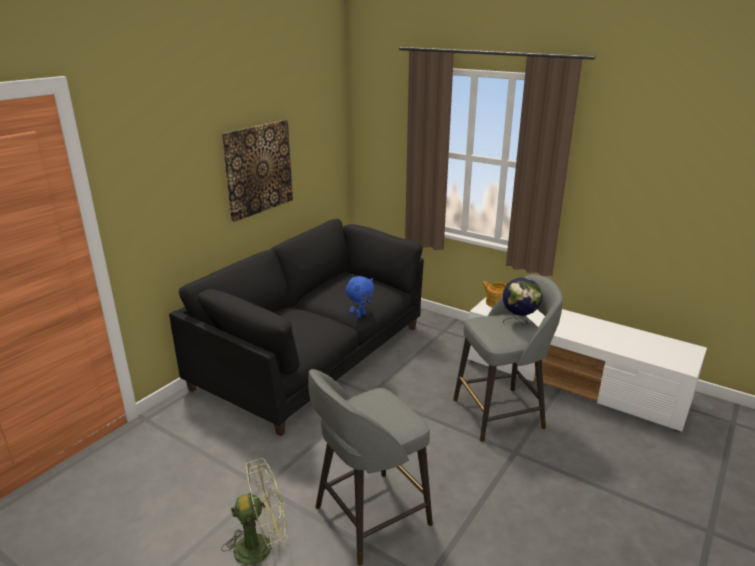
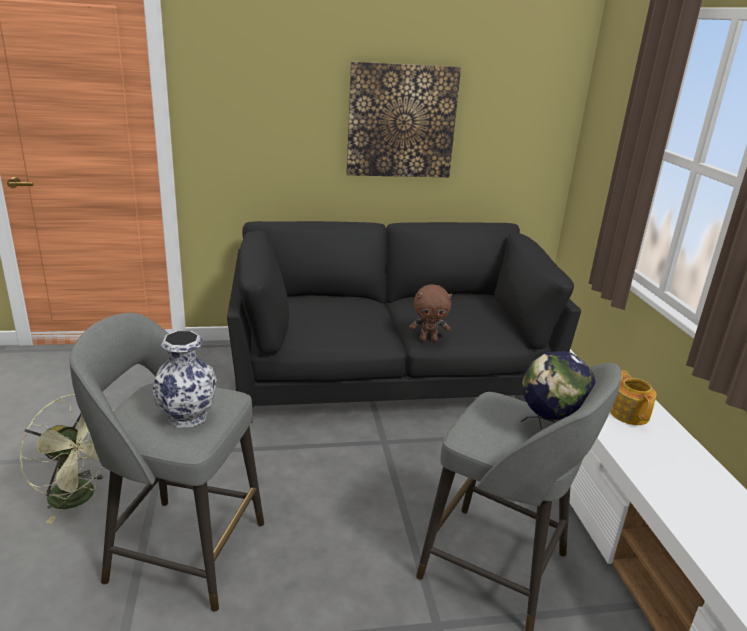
camera: 45 degrees right, 0 degrees up
(360, 315) = (428, 340): blue plush toy -> brown plush toy
(387, 413) = (188, 416): none -> vase

